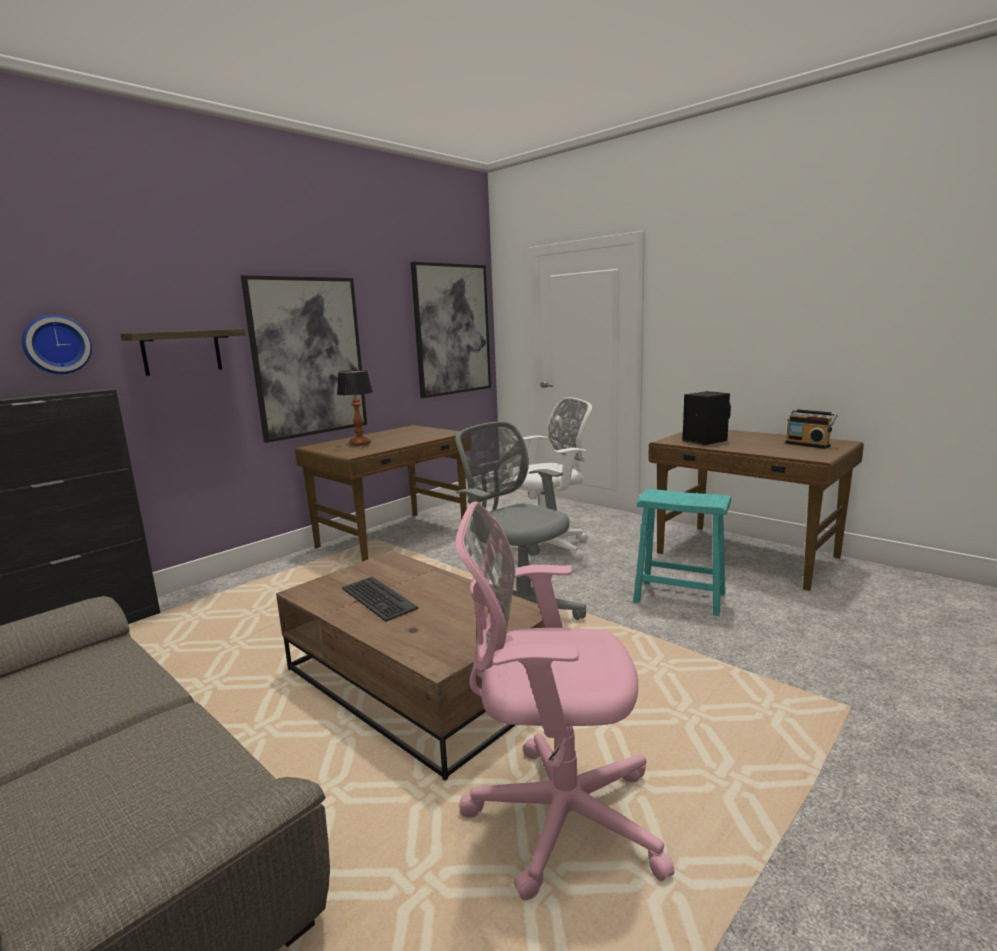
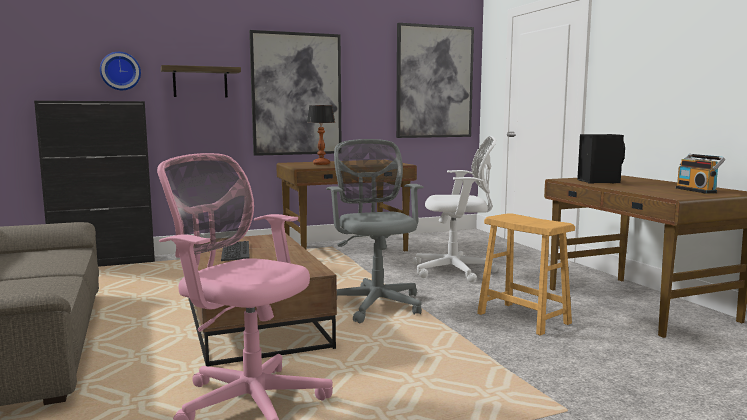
camera: 25 degrees right, 5 degrees down
(679, 597) = (523, 318): turquoise stool -> brown stool

